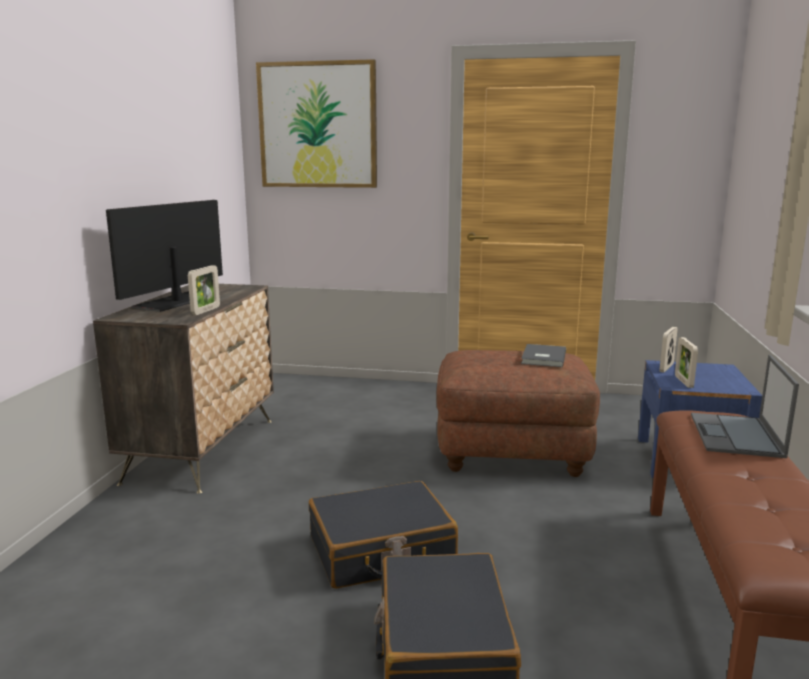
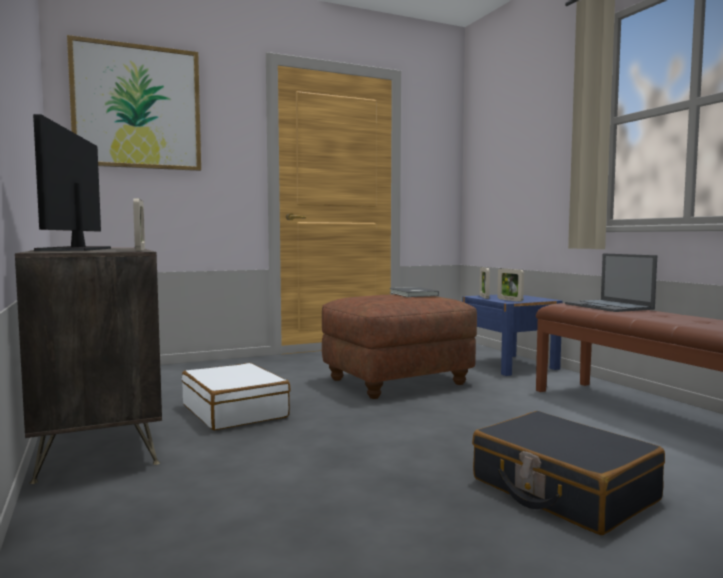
camera: 35 degrees left, 10 degrees down
(318, 452) = (235, 411): none -> white suitcase
(381, 552) = (412, 454): black suitcase -> none

